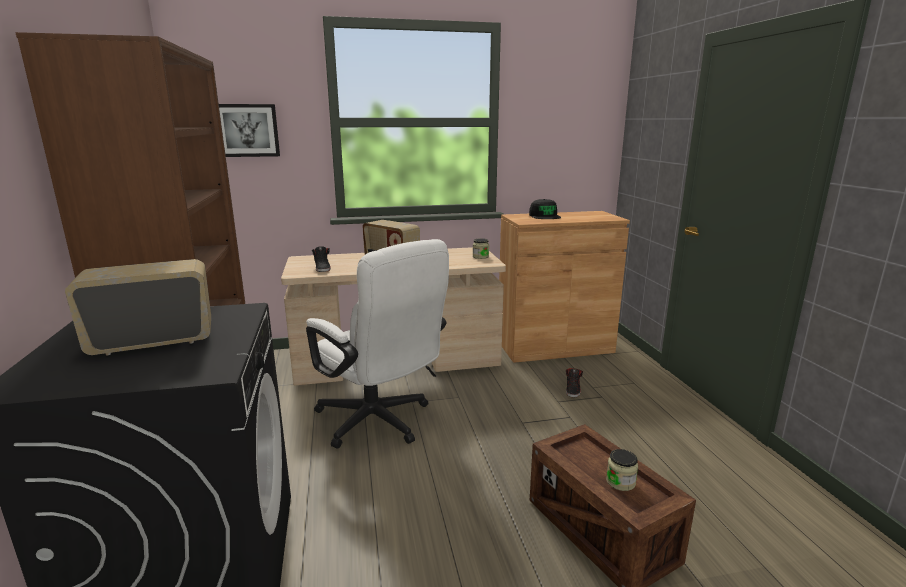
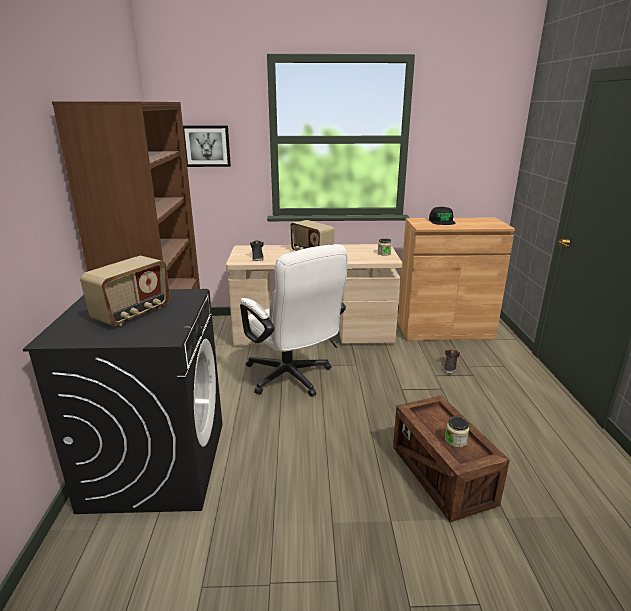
camera: 10 degrees right, 5 degrees up
(154, 342) = (133, 314): radio -> radio turned 135 degrees clockwise

